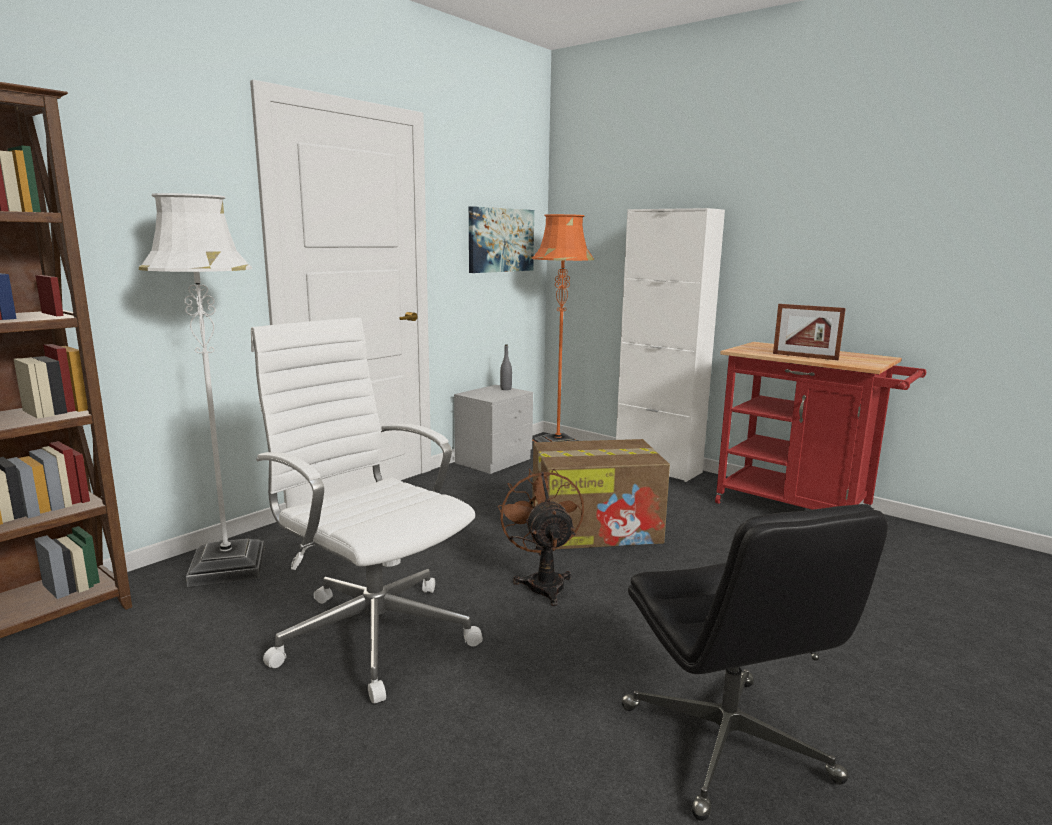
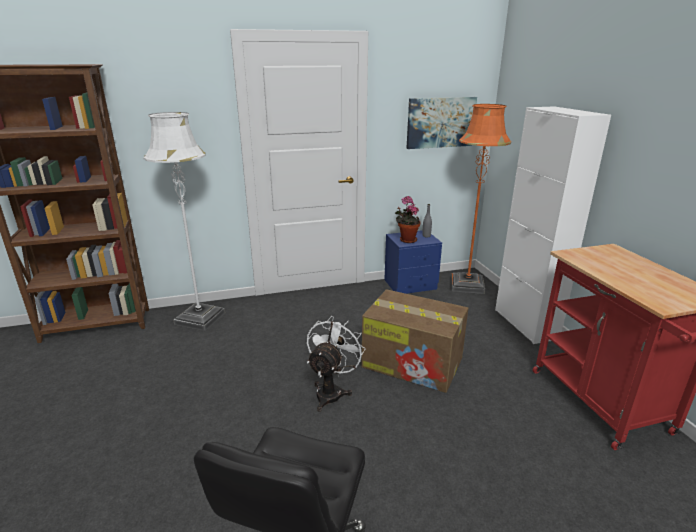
camera: 35 degrees right, 10 degrees up
(372, 632) = (214, 386): white office chair -> none
(489, 395) = (406, 240): none -> potted plant
(493, 461) = (410, 284): grey nightstand -> blue nightstand
(543, 582) = (331, 391): brown fan -> white fan
(805, 356) = (620, 276): picture frame -> none

